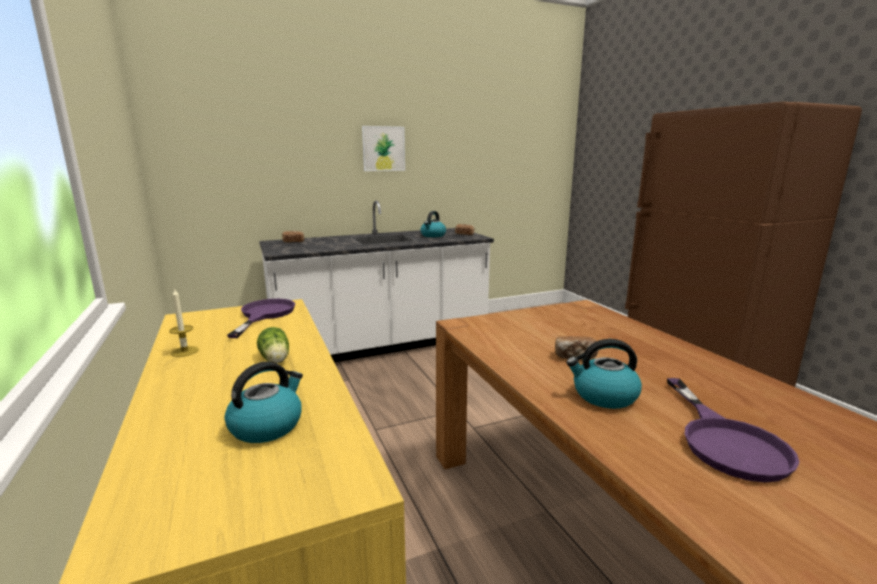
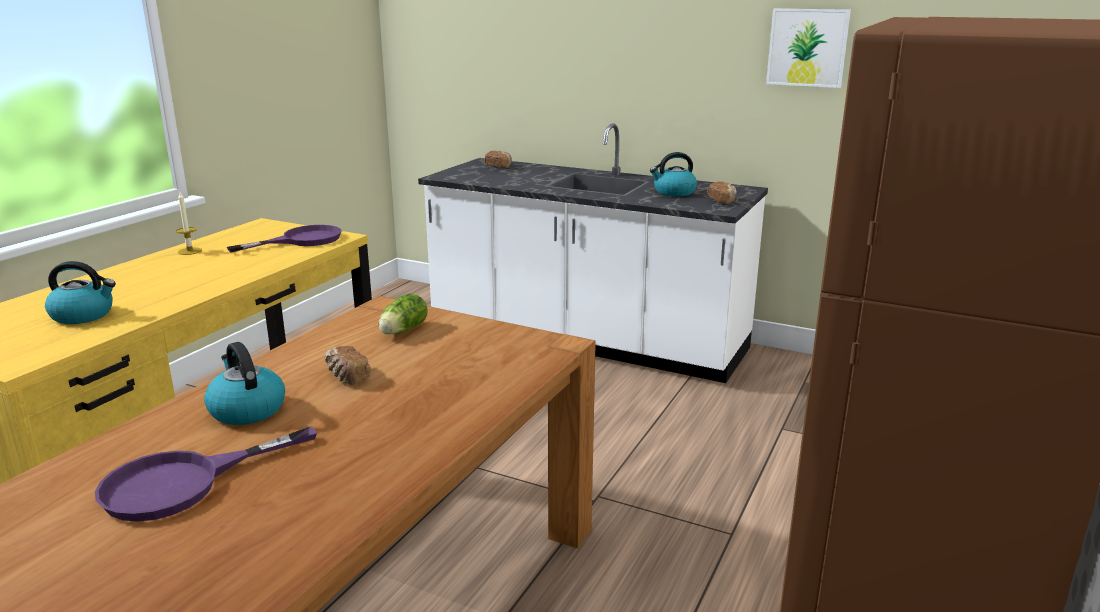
camera: 50 degrees right, 5 degrees up
(275, 360) = (201, 278): lettuce -> lettuce (401, 331)
(383, 148) = (651, 42): picture -> picture (807, 47)

